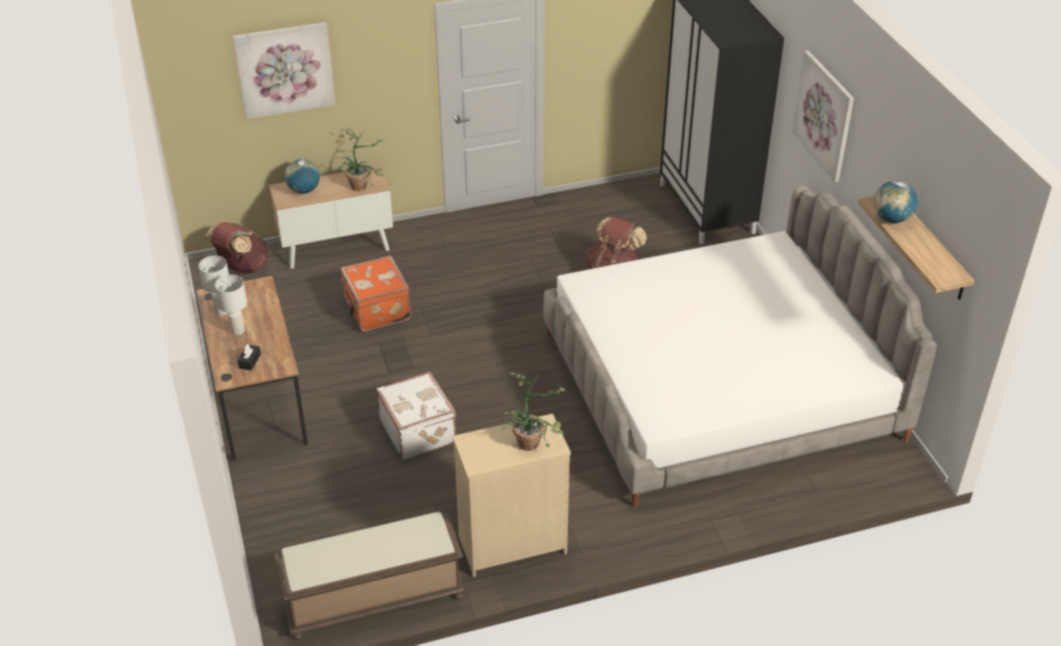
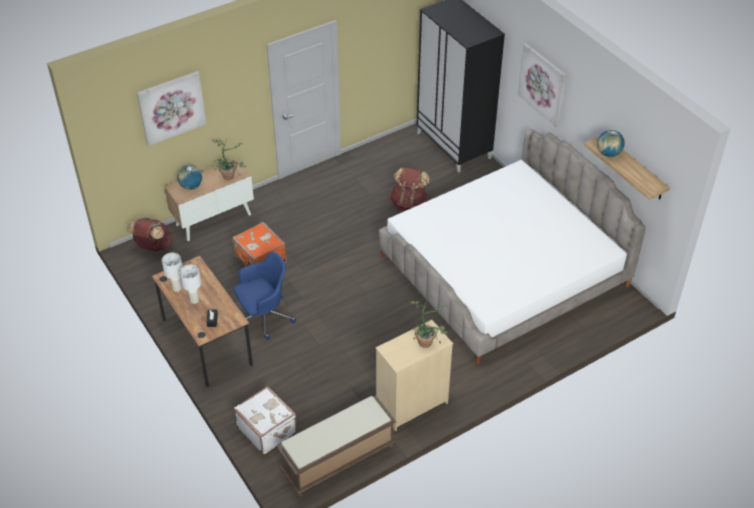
camera: 15 degrees left, 5 degrees up
(350, 383) = (264, 317): none -> blue office chair
(419, 431) = (323, 341): white suitcase -> white suitcase (267, 429)

